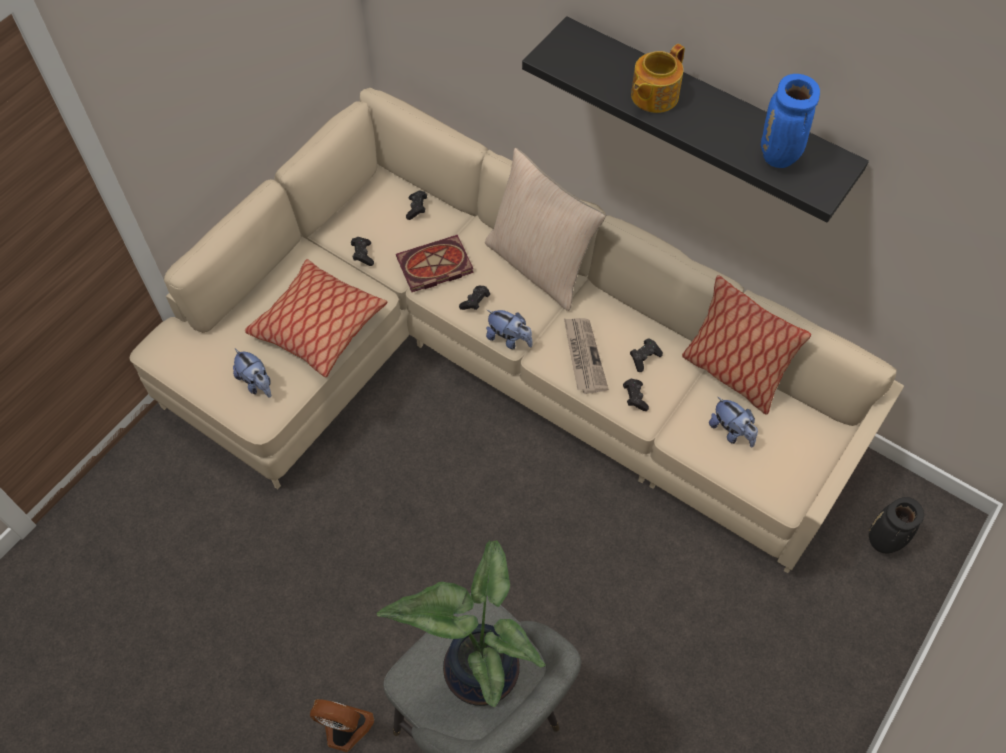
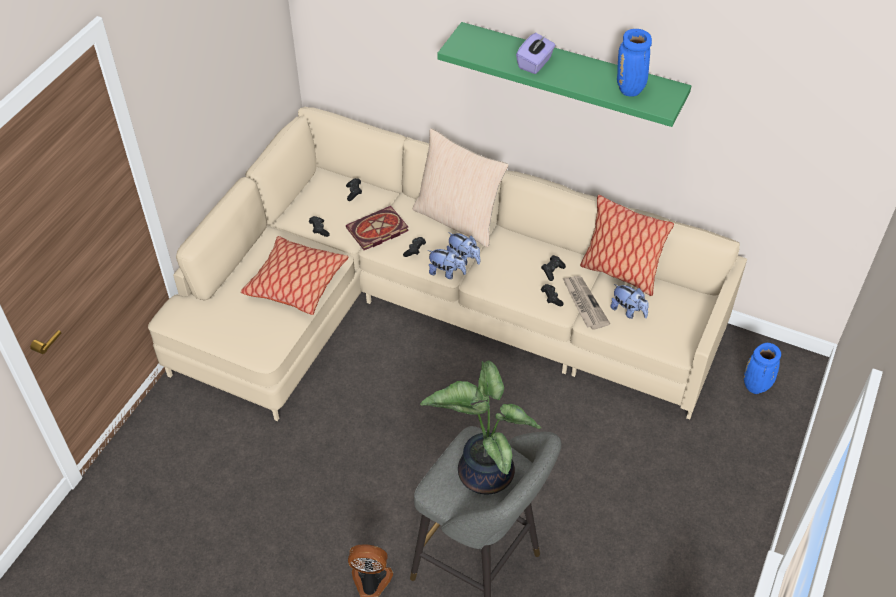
camera: 10 degrees left, 10 degrees down
(257, 383) = (257, 329): plush toy -> plush toy (463, 258)
(583, 356) = (506, 276): newspaper -> newspaper (584, 303)
(653, 96) = (535, 63): teapot -> purple tissue box
(704, 109) = (571, 72): black shelf -> green shelf
(883, 542) = (756, 387): black vase -> blue vase

